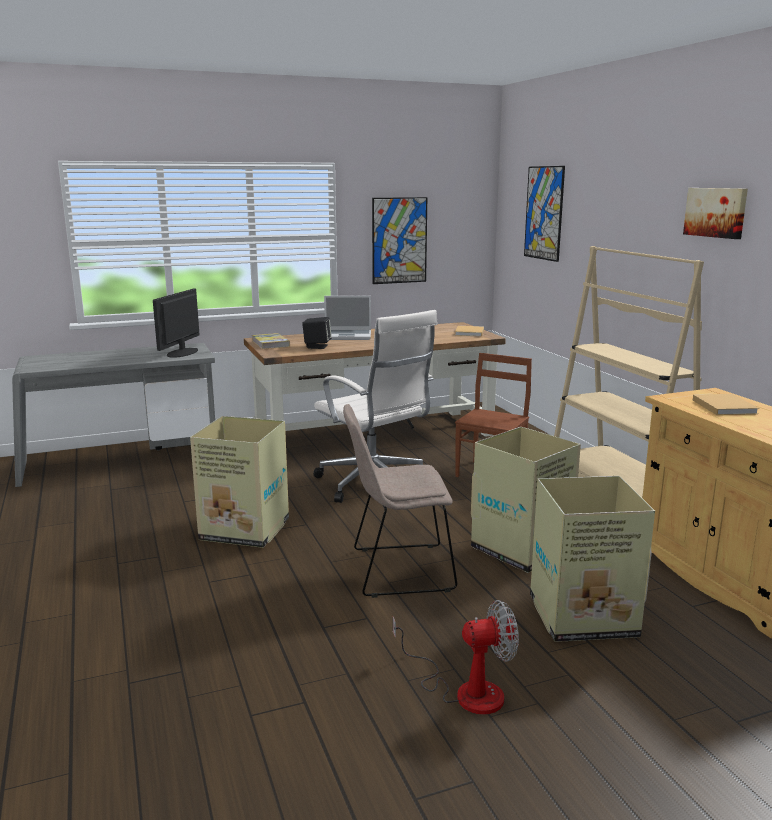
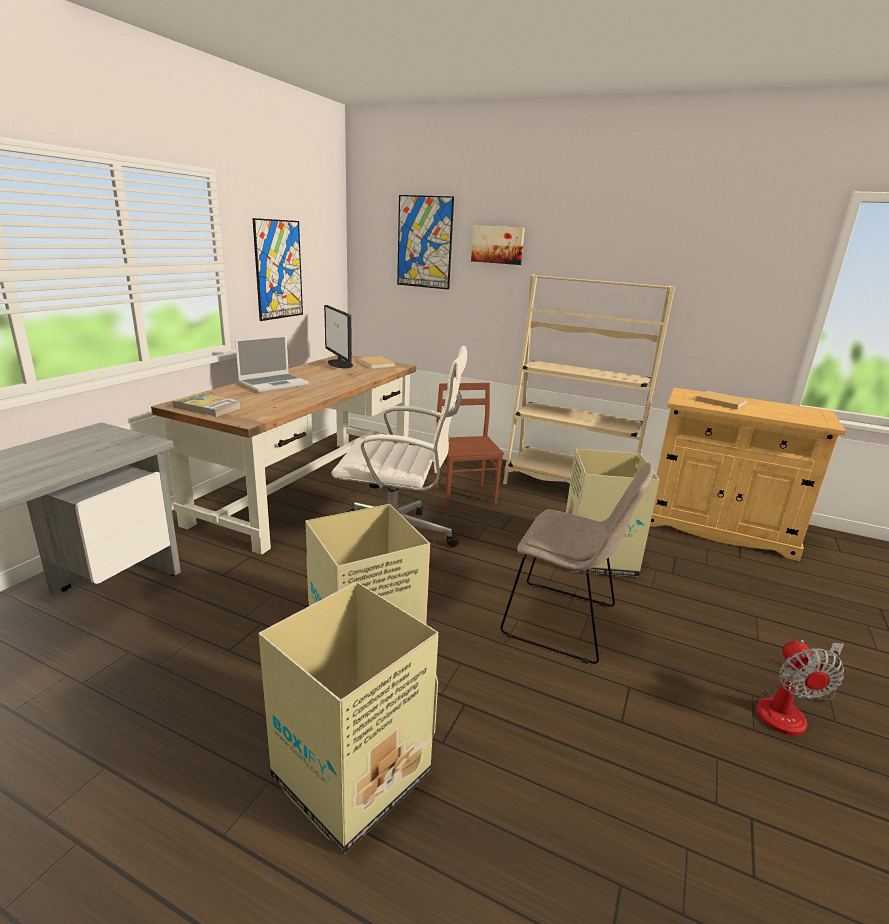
camera: 45 degrees left, 5 degrees up
(182, 352) = (106, 443): monitor -> monitor (340, 364)
(317, 346) = (273, 402): black speaker -> none
(397, 570) = (564, 622): beige chair -> beige chair turned 105 degrees counterclockwise
(465, 690) = (789, 710): fan -> fan turned 150 degrees clockwise
(580, 616) = (718, 597): cardboard box -> cardboard box (349, 777)
(716, 212) = (651, 245): picture -> picture (498, 244)

